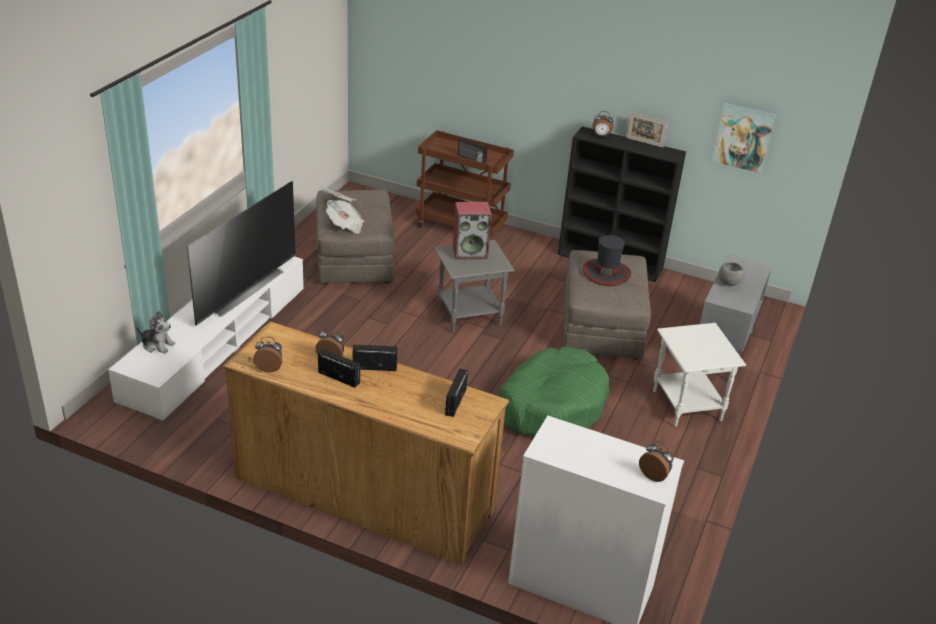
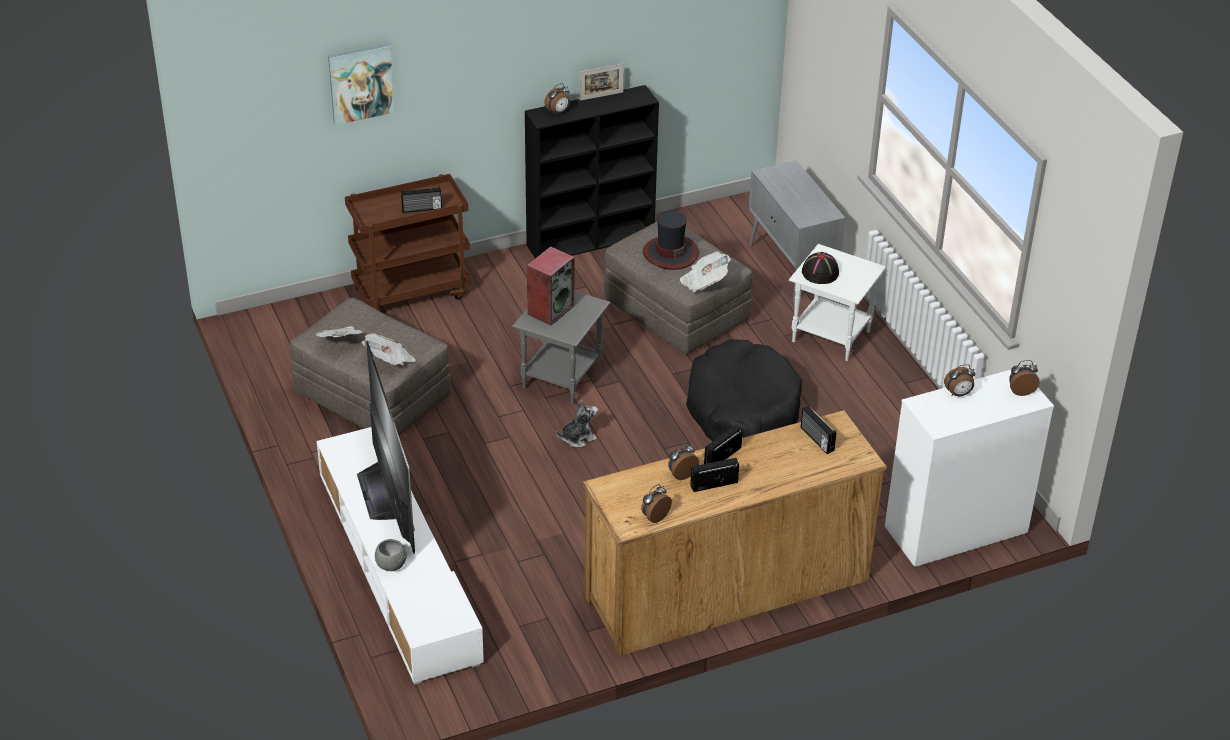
camera: 45 degrees left, 5 degrees up
(157, 345) = (411, 596): plush toy -> plush toy (578, 438)
(552, 405) = (743, 410): green dog bed -> black dog bed
(598, 442) = (958, 394): none -> alarm clock
(601, 299) = (704, 282): none -> newspaper
(686, 338) = (820, 272): none -> black hat
(729, 282) = (791, 198): grey bowl -> grey bowl (391, 565)
(743, 136) = (700, 43): picture -> picture (360, 83)

